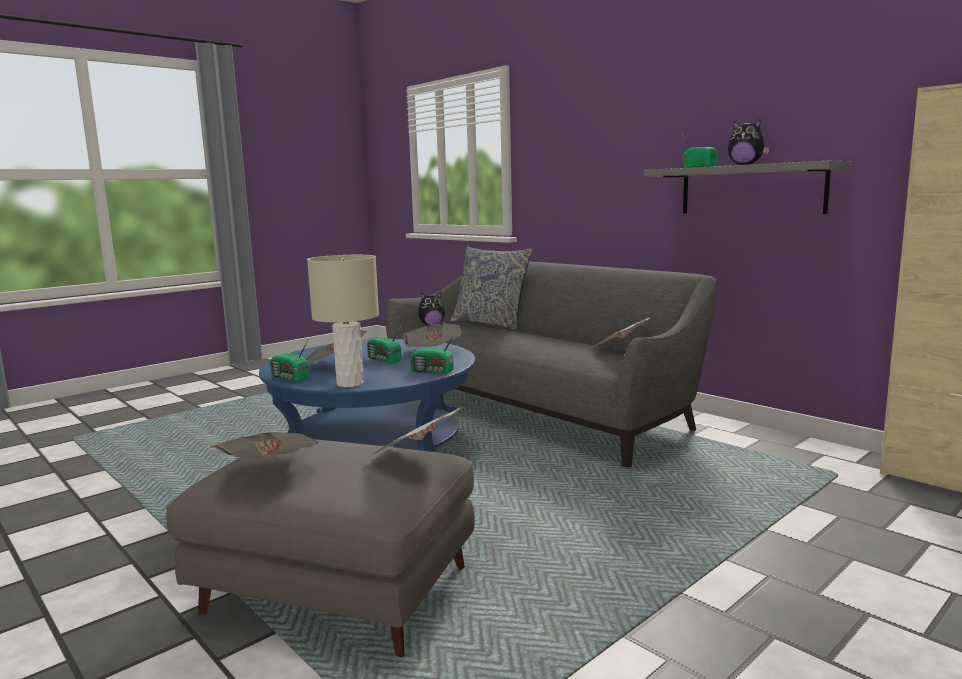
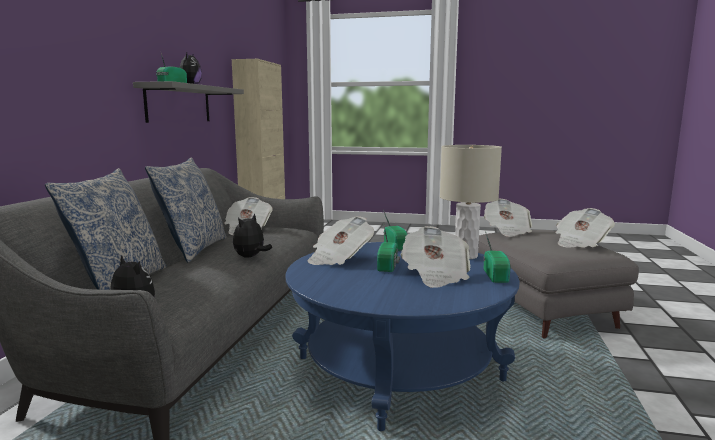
camera: 125 degrees left, 0 degrees up
(506, 344) = (251, 257): none -> plush toy
(562, 336) = (193, 249): none -> pillow

